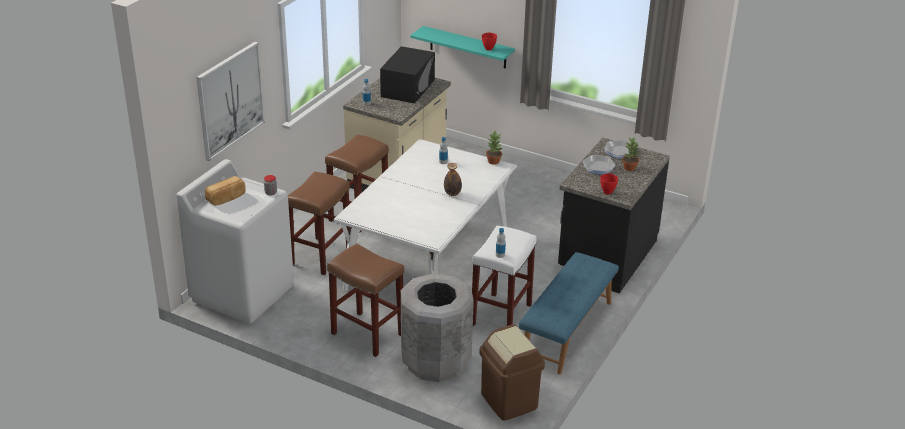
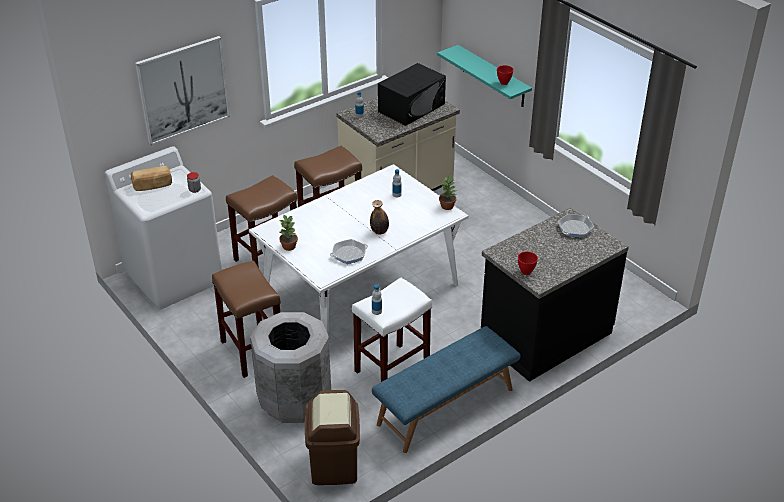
camera: 25 degrees right, 5 degrees up
(598, 167) = (538, 241): frying pan -> frying pan (349, 254)
(629, 167) = (572, 249): potted plant -> potted plant (289, 246)

